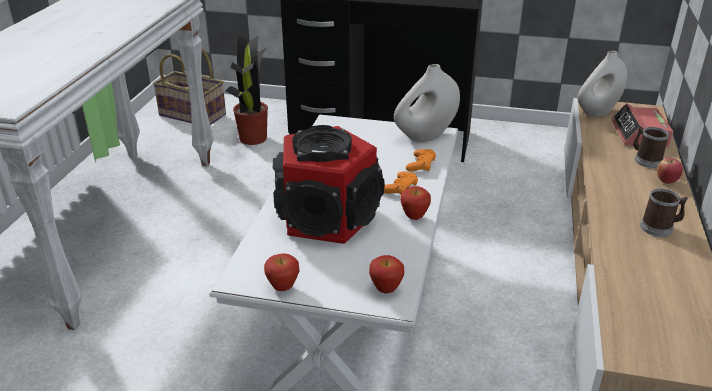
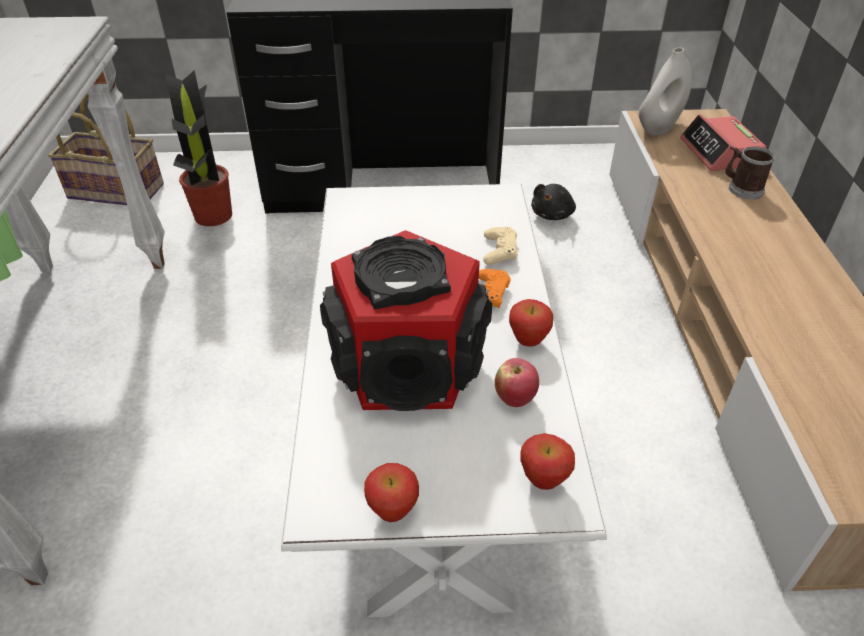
camera: 15 degrees left, 10 degrees up
(421, 165) = (499, 251): orange game controller -> beige game controller
(425, 136) = (486, 203): white vase -> none
(506, 170) = (553, 214): none -> black plush toy
(660, 227) = (802, 285): mug -> none
(666, 181) = (778, 215): apple -> apple (514, 398)

